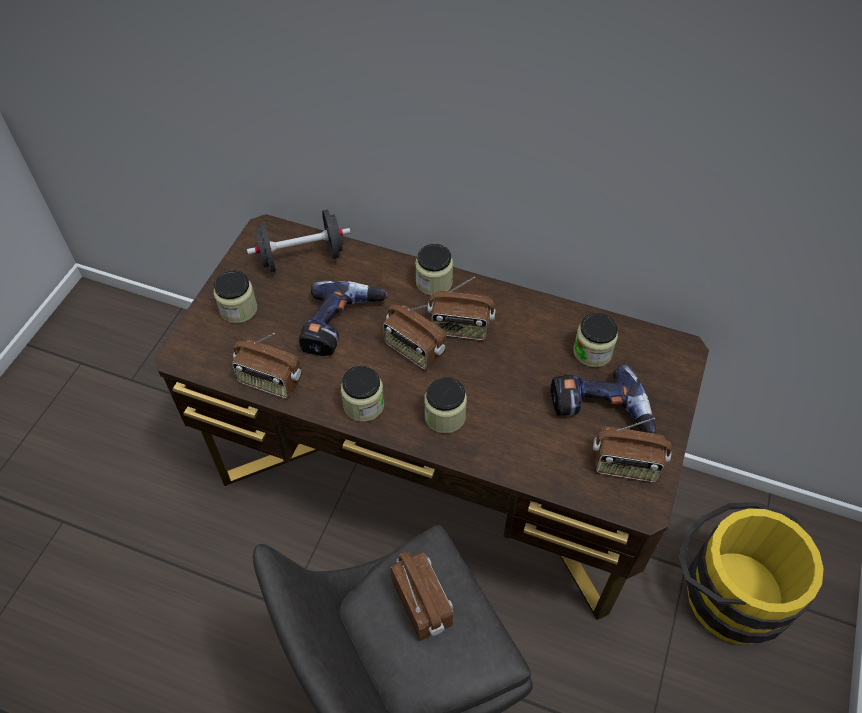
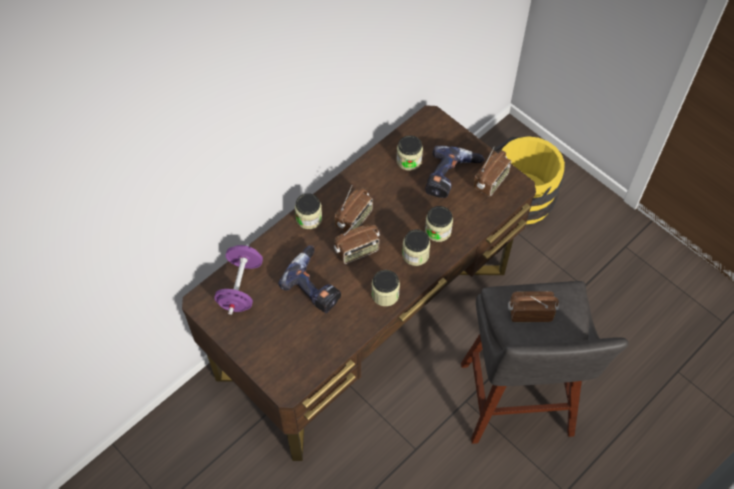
camera: 65 degrees left, 5 degrees up
(238, 309) = (266, 341): jar -> jar (438, 231)
(269, 381) = (339, 341): radio -> none
(302, 257) = (241, 287): black dumbbell -> purple dumbbell

